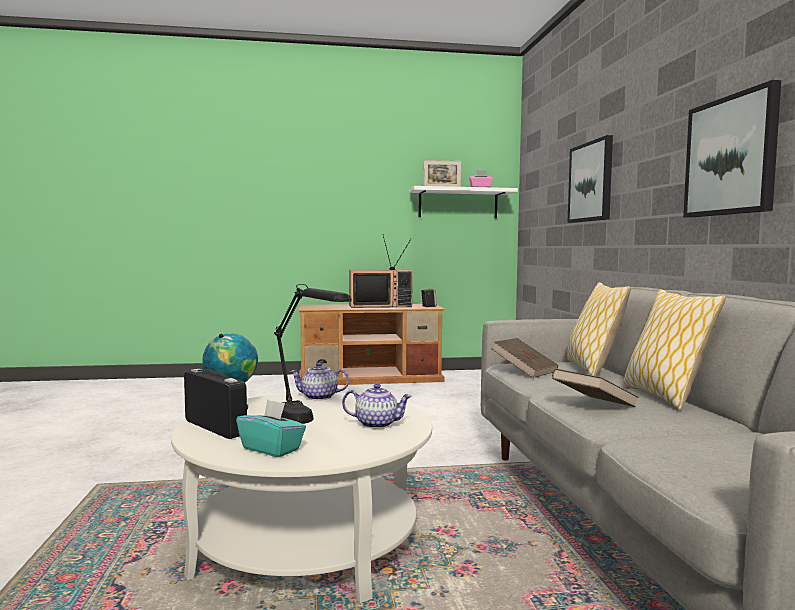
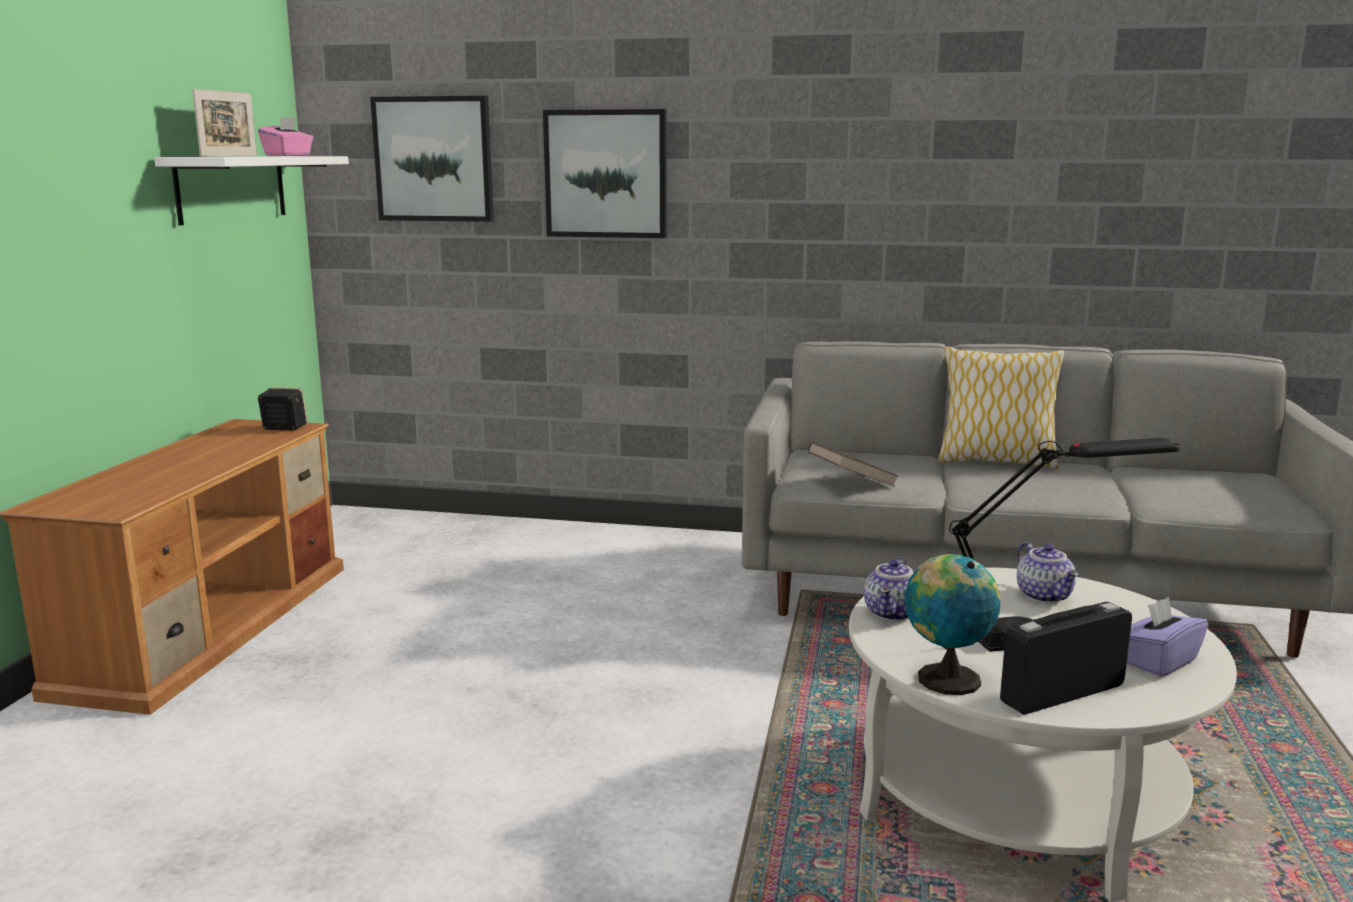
camera: 70 degrees left, 10 degrees up
(272, 449) = (1158, 662): turquoise tissue box -> purple tissue box
(377, 424) = (1045, 596): teapot -> teapot turned 135 degrees clockwise
(380, 305) = (195, 453): television -> none
(593, 369) = (851, 456): pillow -> none
(593, 406) = (1036, 491): brown book -> none
(731, 156) = (925, 183): picture -> picture (434, 159)

